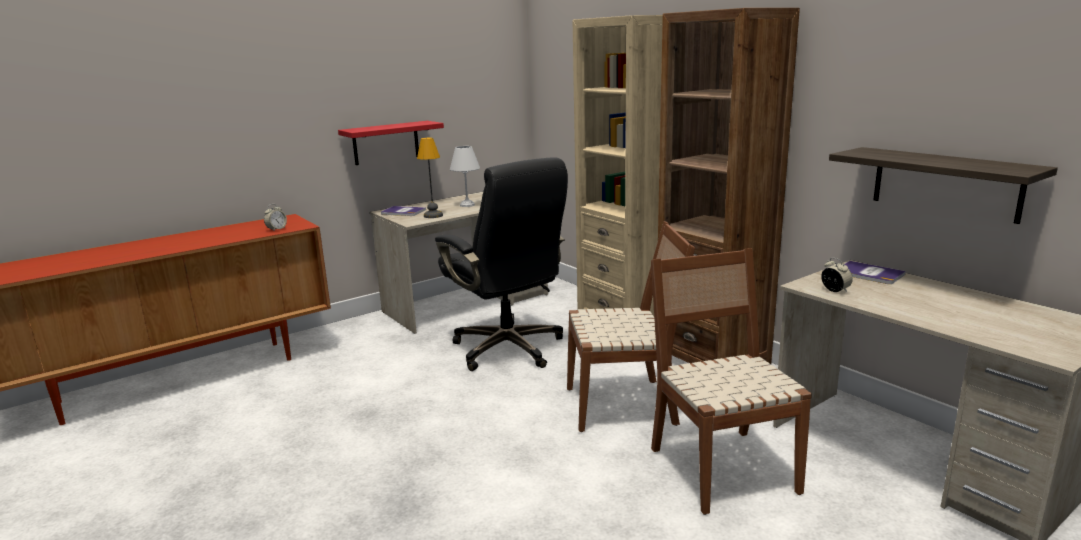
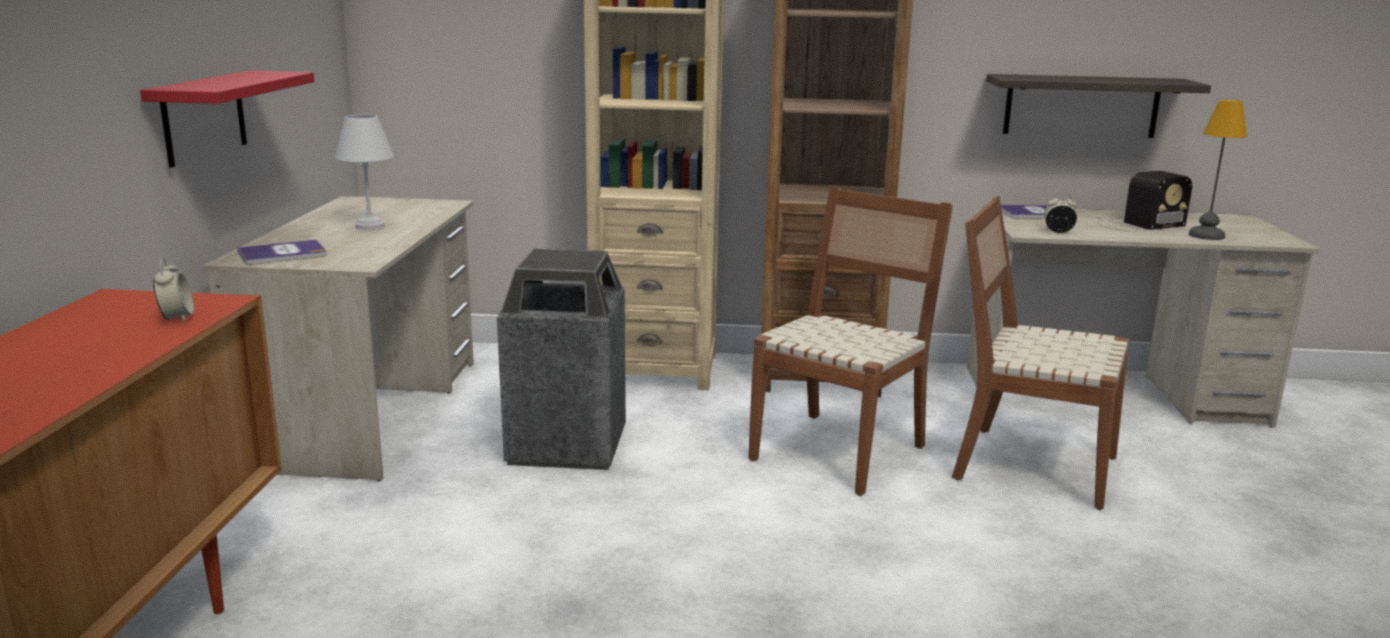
camera: 50 degrees left, 0 degrees up
(434, 215) = (365, 249): table lamp -> table lamp (1206, 235)
(506, 347) = (567, 446): black office chair -> trash can
(937, 303) = (1137, 225): none -> radio

